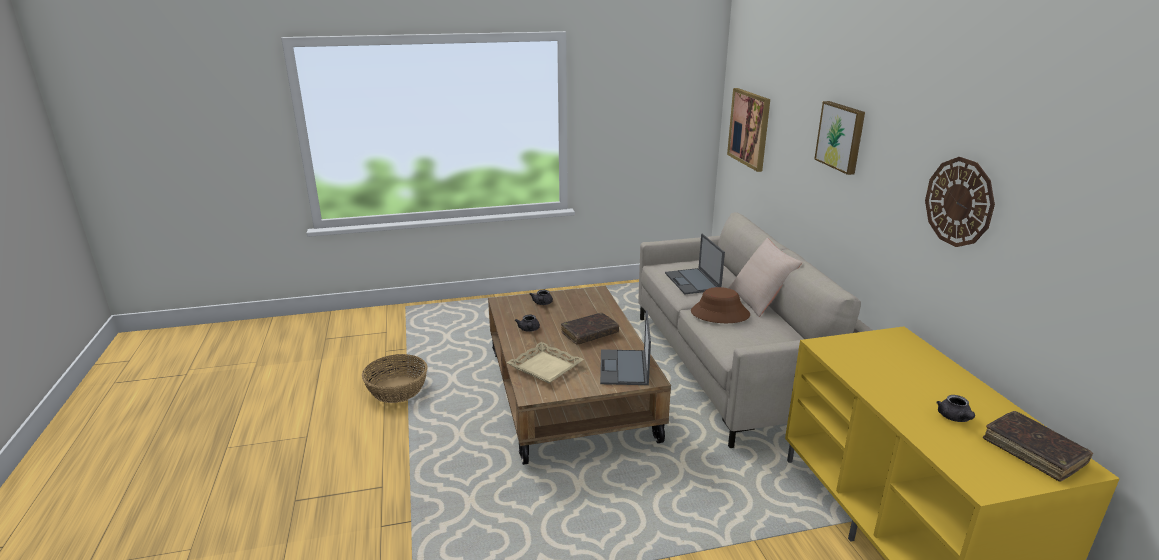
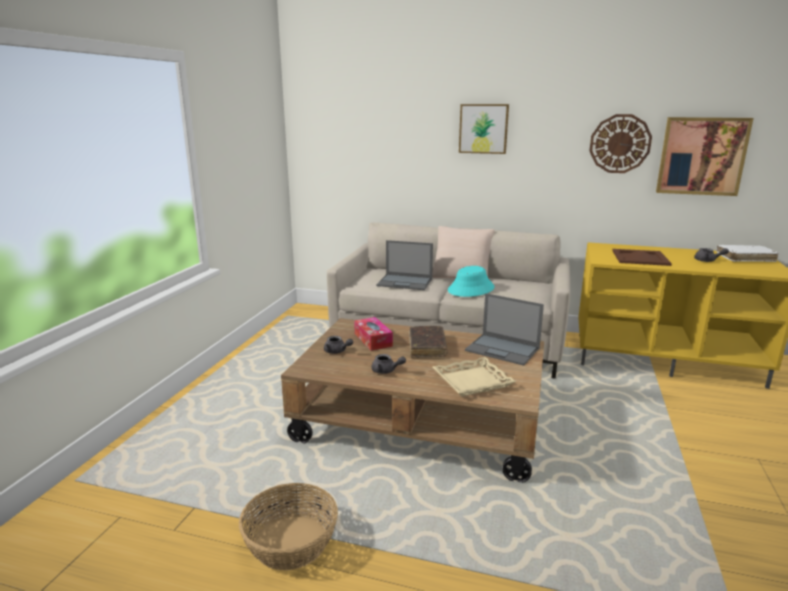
camera: 60 degrees left, 5 degrees down
(578, 310) = (373, 340): none -> tissue box
(720, 314) = (471, 289): brown hat -> turquoise hat
(749, 128) = (344, 150): picture -> picture (701, 156)
(880, 367) = (639, 258): none -> brown tray
(1033, 452) = (745, 258): brown book -> white book

